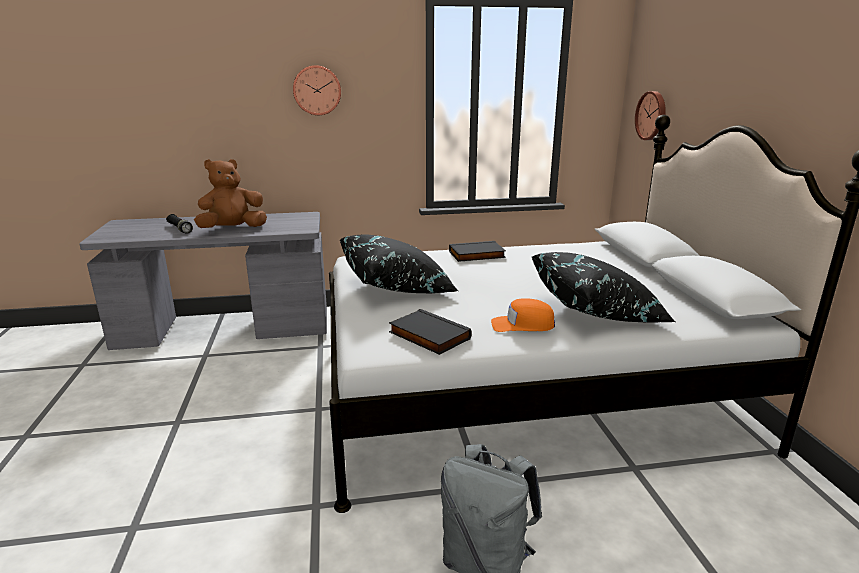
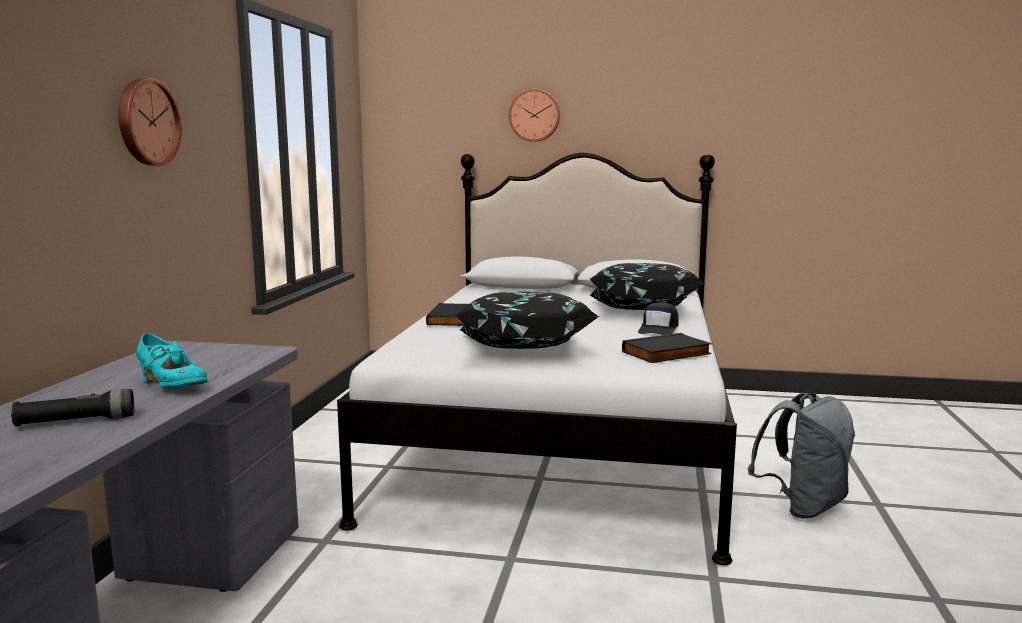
camera: 70 degrees left, 10 degrees down
(232, 229) = (172, 386): brown plush toy -> turquoise shoe
(522, 325) = (659, 329): orange cap -> black cap
(652, 116) = (429, 158): wall clock -> wall clock (534, 115)

